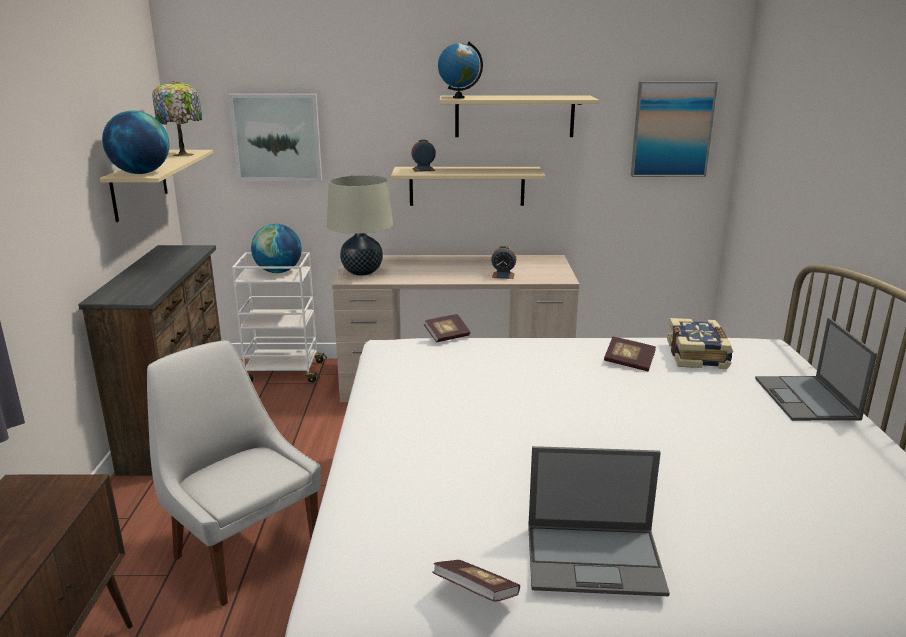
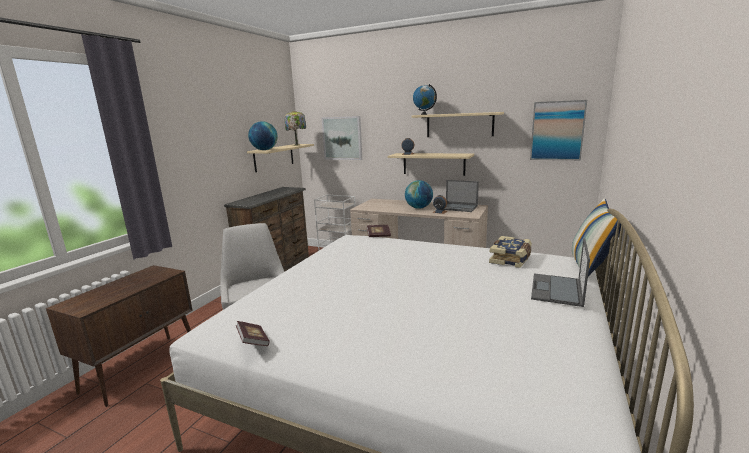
camera: 25 degrees right, 5 degrees down
(278, 272) = (338, 204): globe -> globe (418, 208)
(362, 272) = (370, 205): beige table lamp -> none
(595, 559) = (326, 340): laptop -> laptop (458, 207)
(629, 363) = (462, 258): book -> none
(802, 353) = (590, 267): none -> pillow

